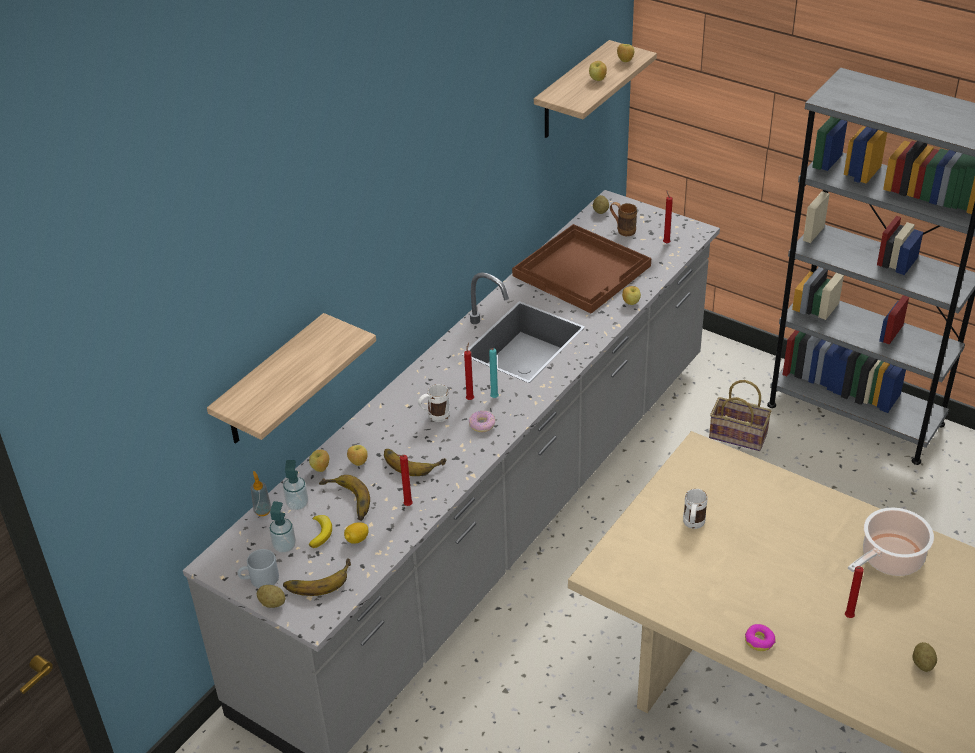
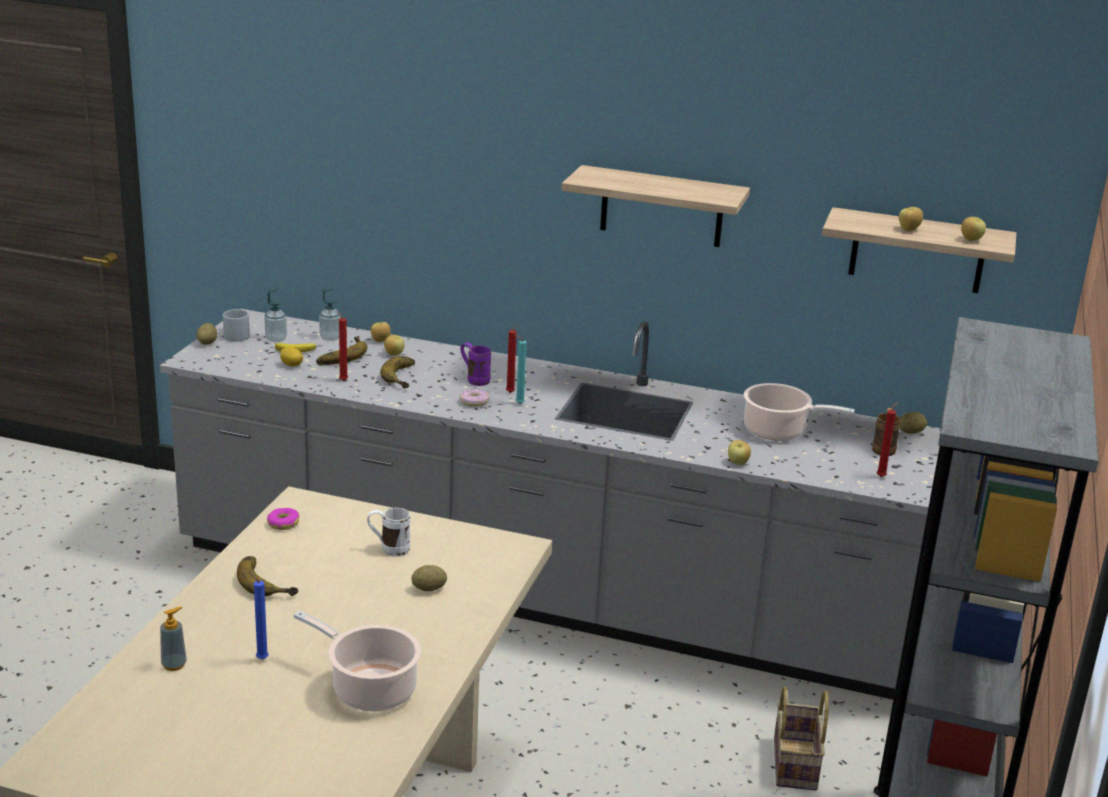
camera: 70 degrees right, 15 degrees down
(262, 511) = (318, 326): soap dispenser -> soap dispenser (174, 665)
(271, 383) = (376, 227): shelf -> shelf (662, 207)
(317, 579) = (239, 355): banana -> banana (268, 580)
(434, 417) = (474, 379): white mug -> purple mug
(583, 271) = (778, 431): brown tray -> cooking pot
(759, 641) = (215, 600): donut -> donut (283, 523)
(848, 618) = (260, 658): red candle -> blue candle
(922, 664) = (191, 716): potato -> potato (429, 589)

